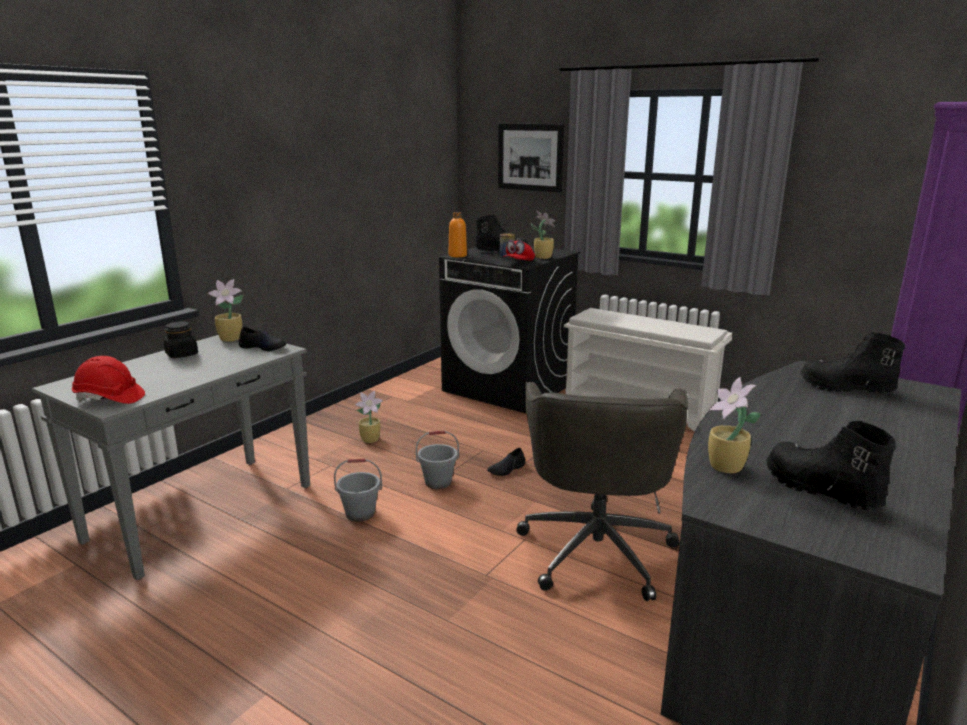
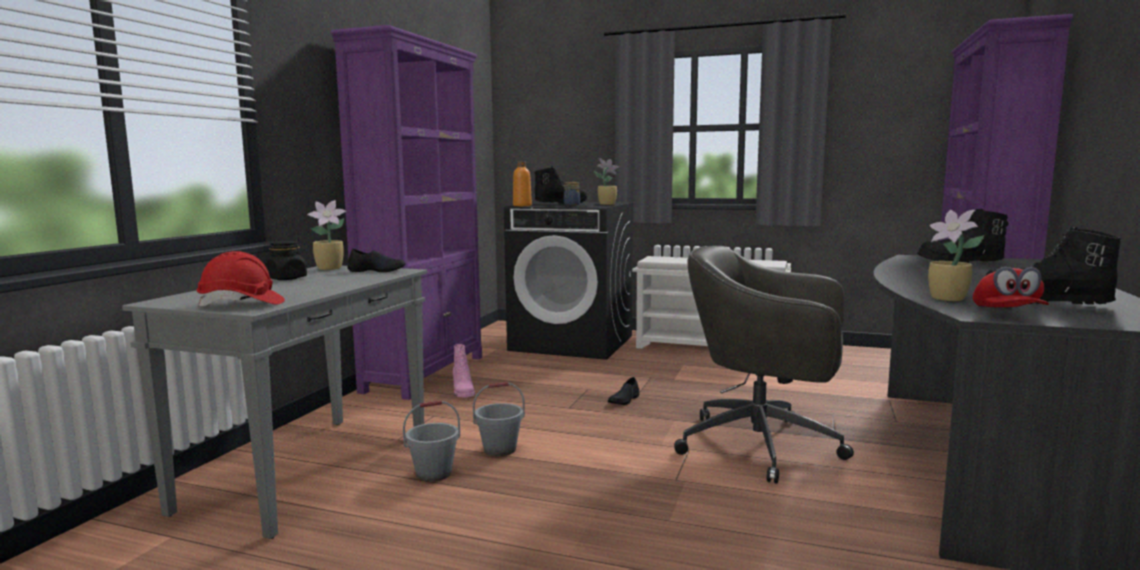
camera: 15 degrees left, 10 degrees down
(354, 412) = (425, 373): none -> purple bookcase
(371, 439) = (462, 392): potted plant -> pink boot
(438, 482) = (563, 416): grey bucket -> grey bucket (434, 473)
(518, 263) = (590, 206): red cap -> red cap (1007, 314)
(530, 157) = (572, 119): picture -> none
(596, 548) = (764, 446): grey office chair -> grey office chair turned 120 degrees clockwise

